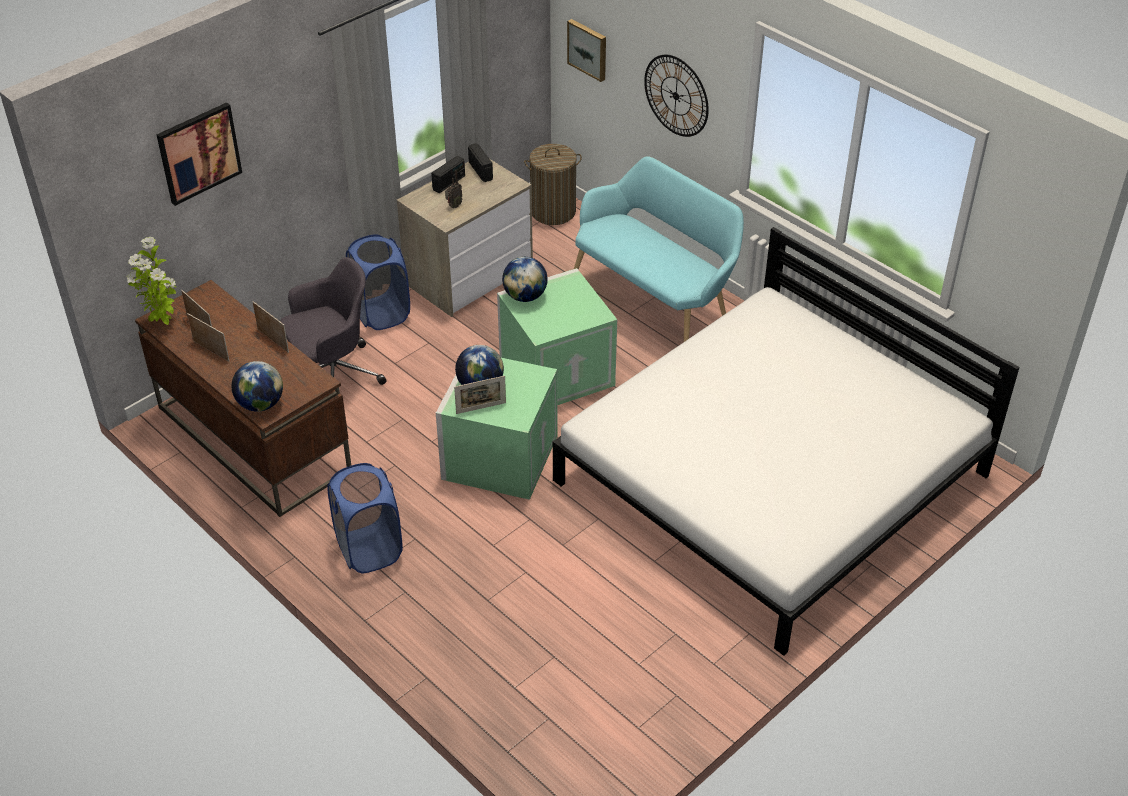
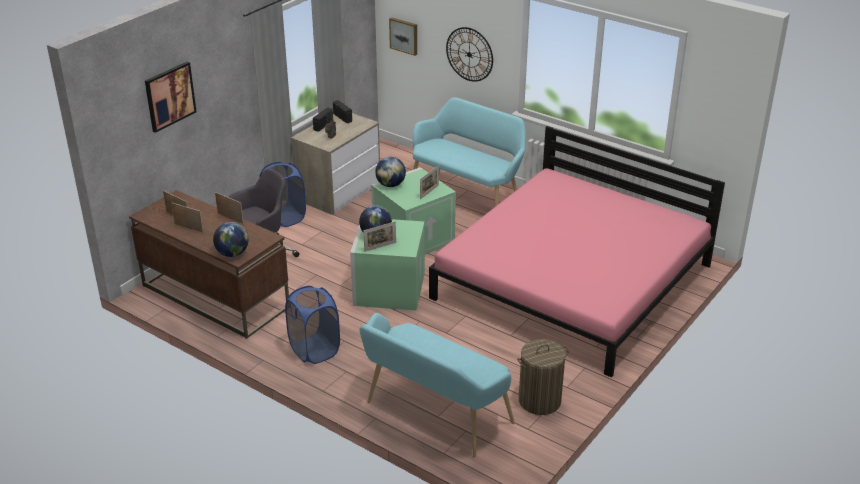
camera: 10 degrees left, 10 degrees down
(163, 323) = (150, 216): potted plant -> none
(508, 685) = (433, 415): none -> turquoise bench
(553, 212) = (385, 152): laundry basket -> laundry basket (539, 401)
(578, 316) = (429, 192): none -> picture frame
(772, 478) = (573, 281): white bed -> pink bed

